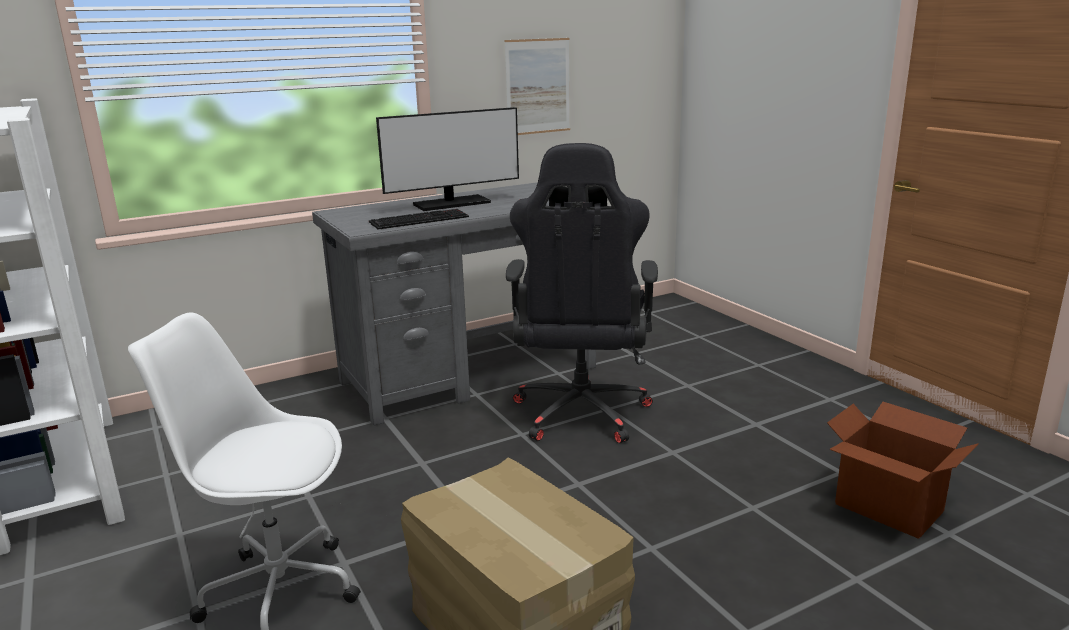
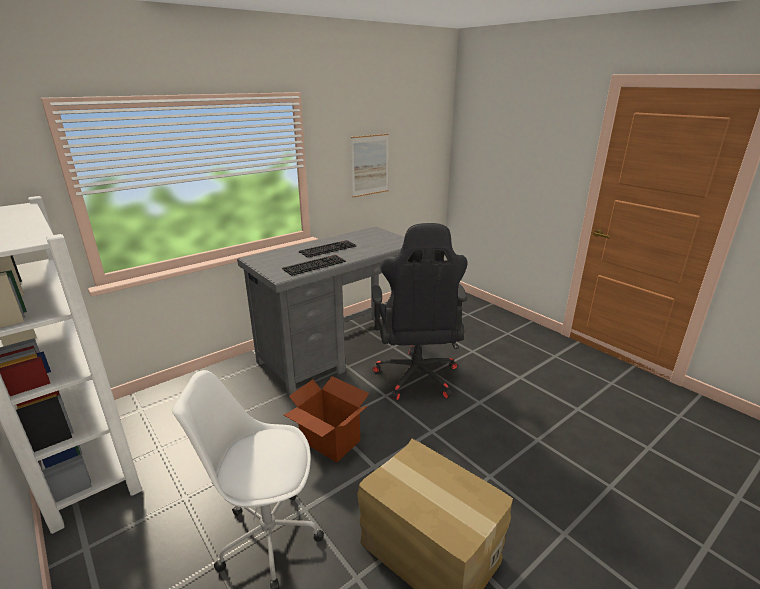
camera: 10 degrees left, 5 degrees up
(452, 203) = (328, 248): monitor -> keyboard
(888, 508) = (611, 433): cardboard box -> cardboard box (329, 441)

